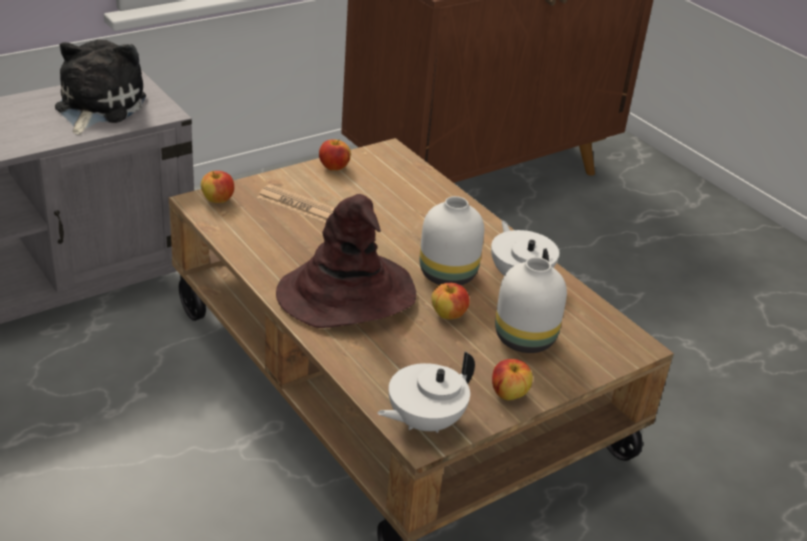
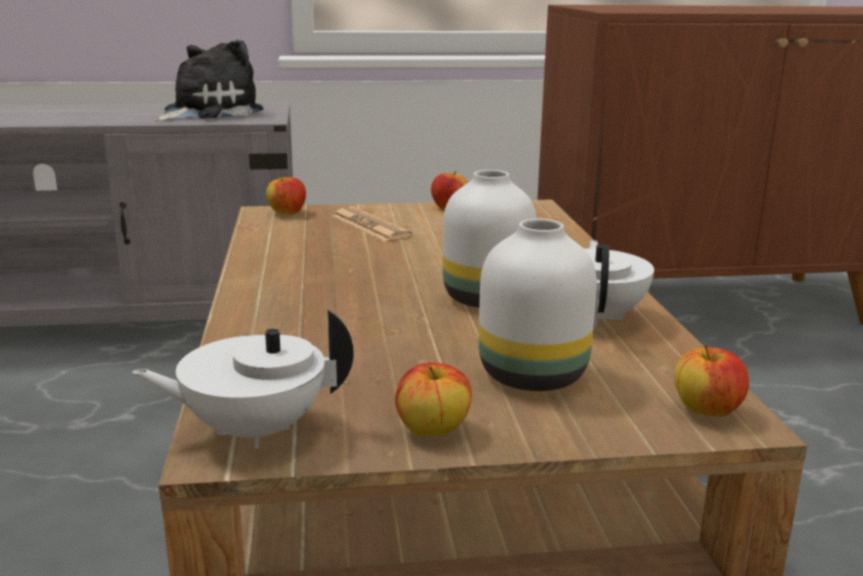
camera: 30 degrees right, 15 degrees down
(347, 294) = (327, 294): brown hat -> none
(448, 315) = (441, 333): apple -> apple (706, 411)

